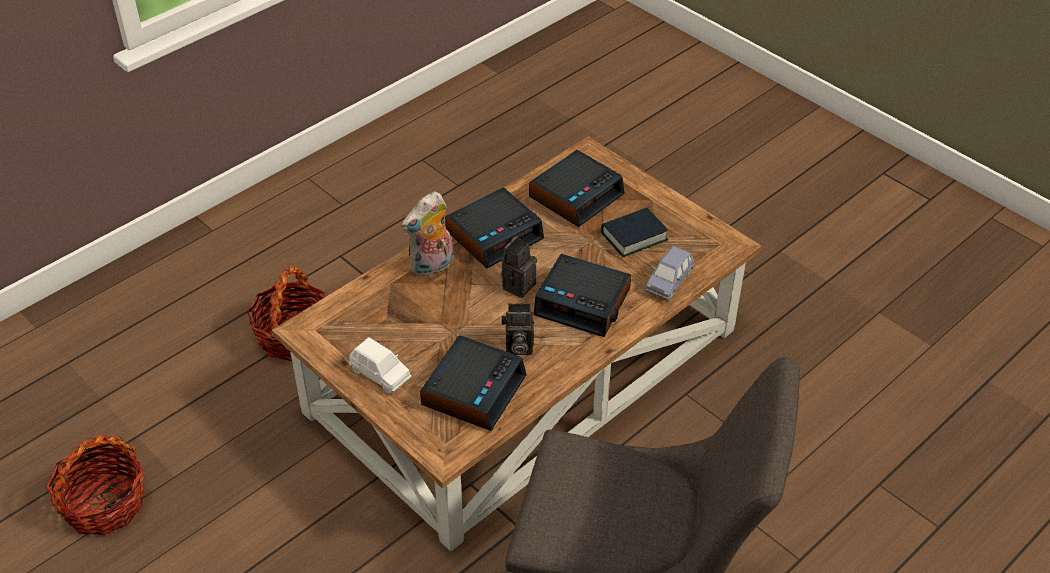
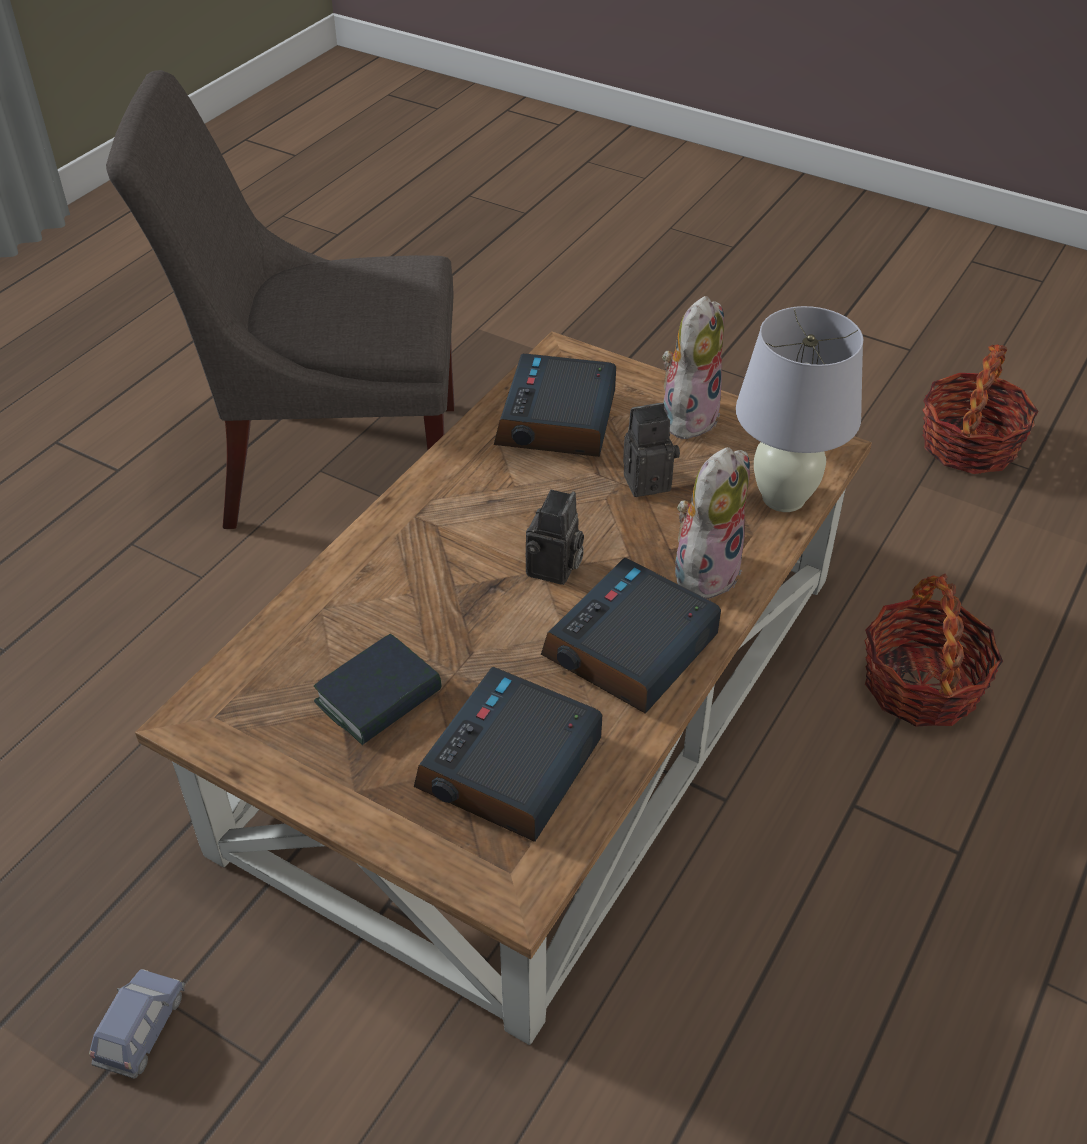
camera: 165 degrees right, 0 degrees up
(357, 301) = (784, 498): none -> white table lamp
(380, 375) = (688, 415): white toy car -> plush toy
(517, 347) = (520, 480): camera -> camera (648, 480)
(583, 302) = (441, 561): alarm clock -> none
(669, 283) = (305, 621): blue toy car -> blue toy car (142, 1030)

